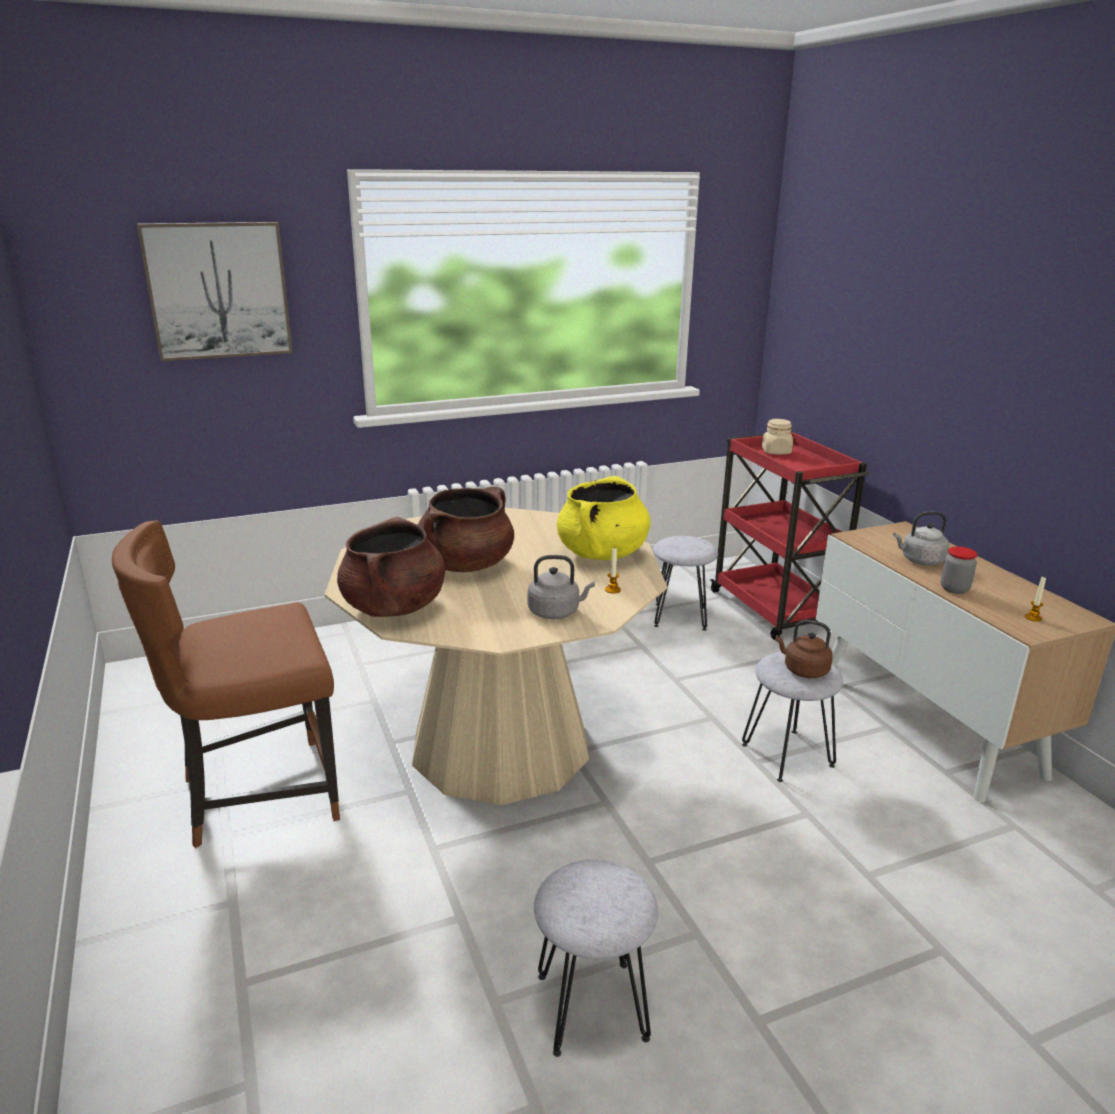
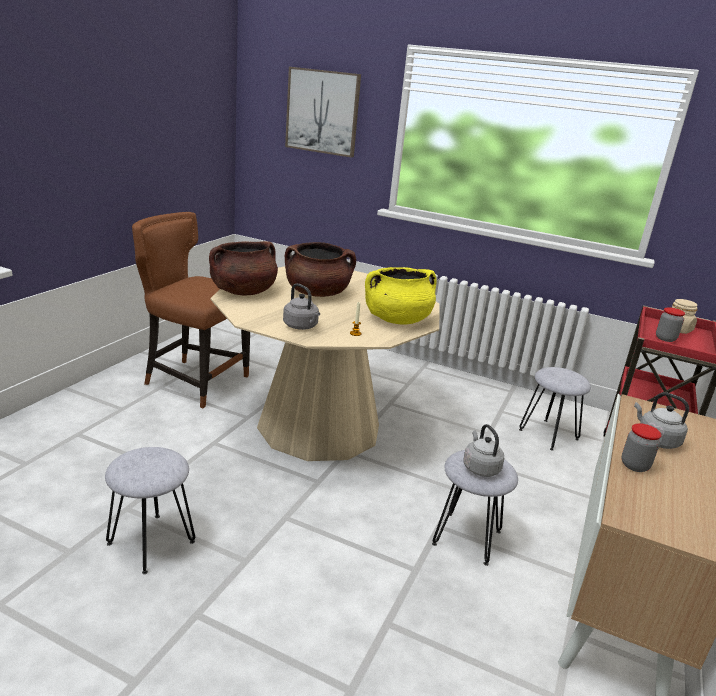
camera: 45 degrees right, 0 degrees up
(790, 464) = (665, 338): none -> jar
(803, 670) = (480, 468): brown kettle -> grey kettle
(1033, 618) = (658, 516): candle -> none

